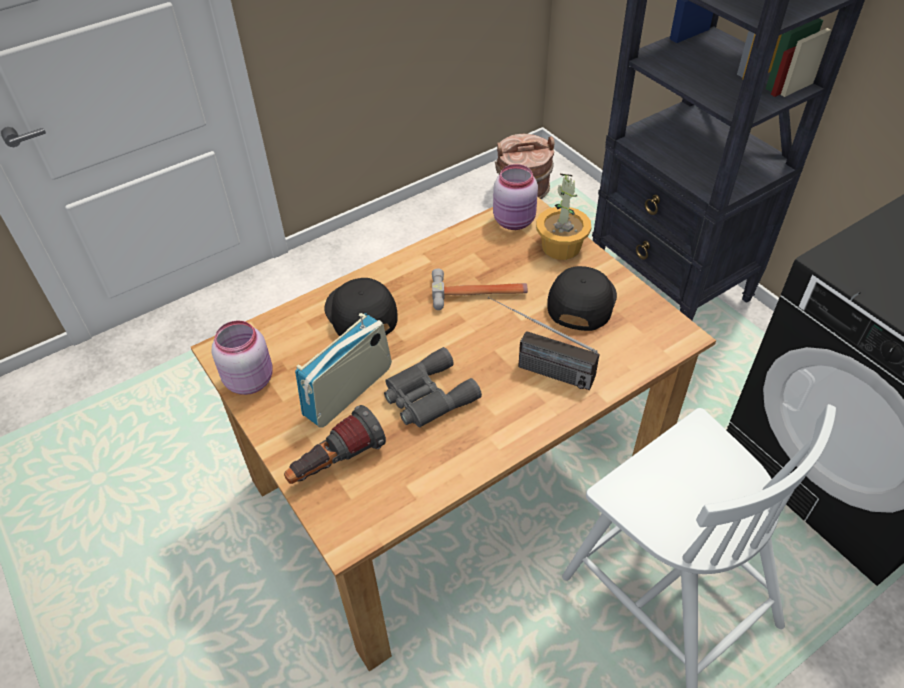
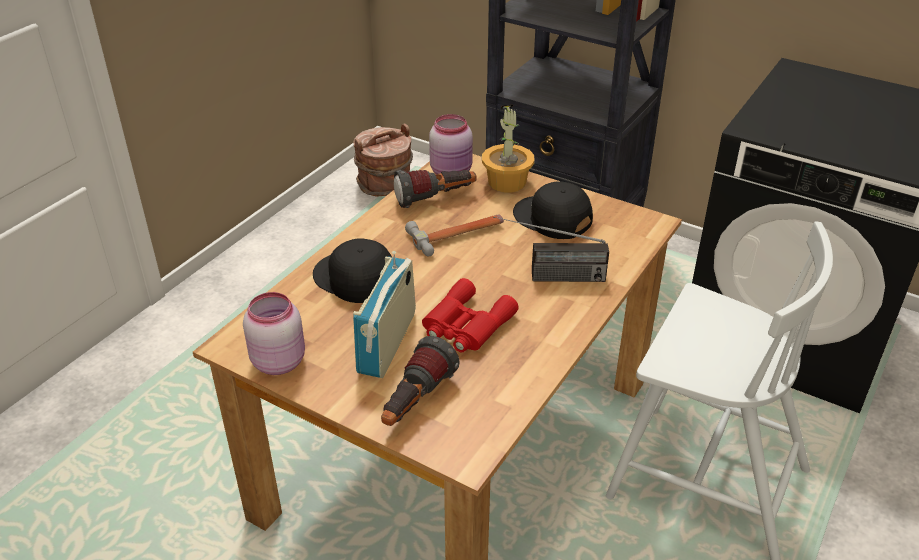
camera: 25 degrees left, 10 degrees down
(427, 396) = (465, 325): grey binoculars -> red binoculars
(482, 248) = (436, 199): none -> flashlight
(580, 301) = (552, 218): black cap -> black cap turned 45 degrees counterclockwise

